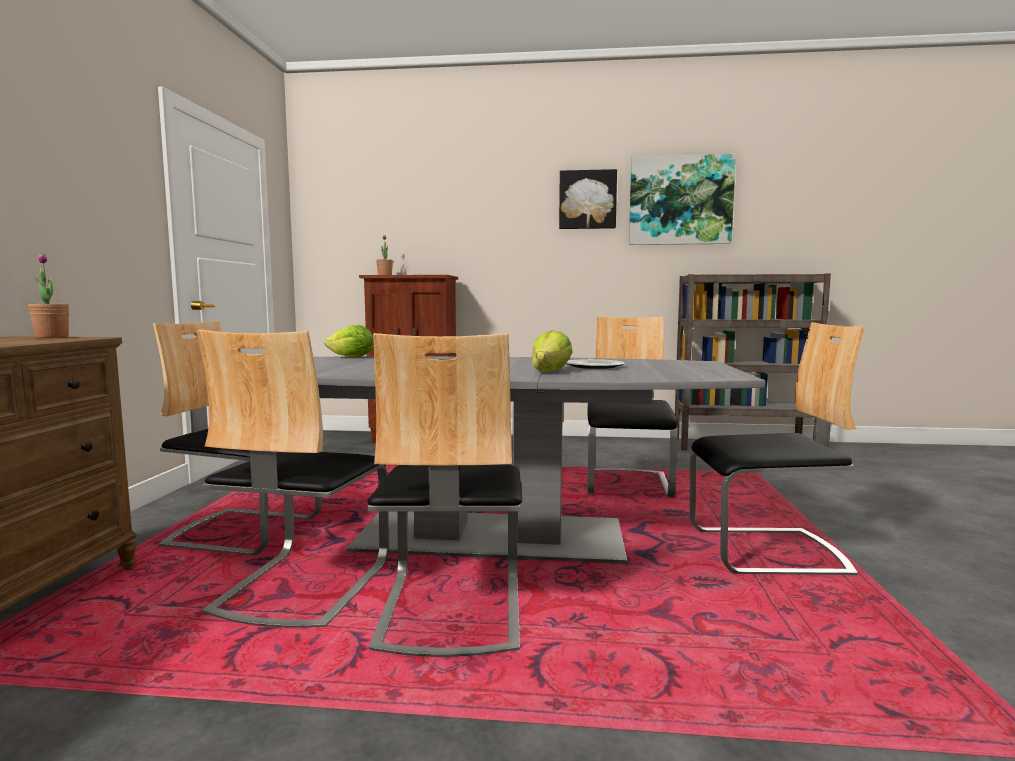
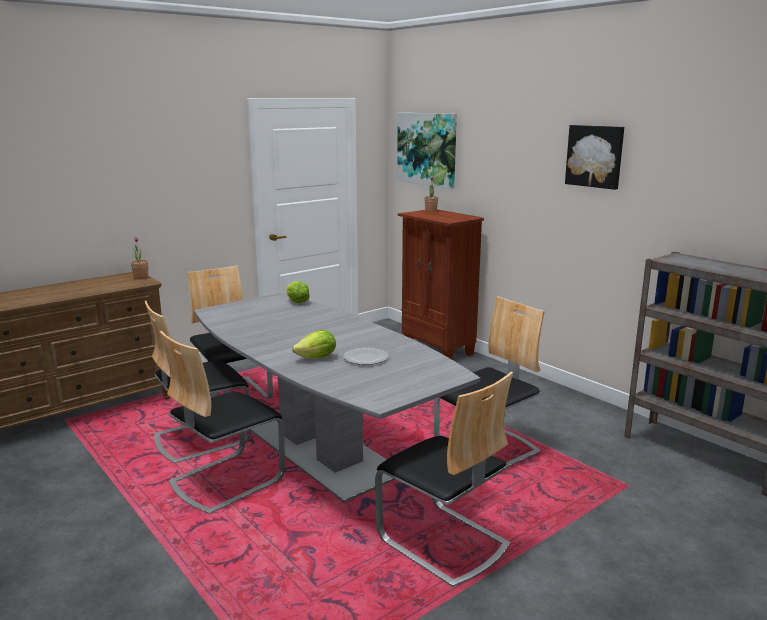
camera: 45 degrees right, 10 degrees up
(680, 200) = (687, 166): picture -> picture (427, 149)

